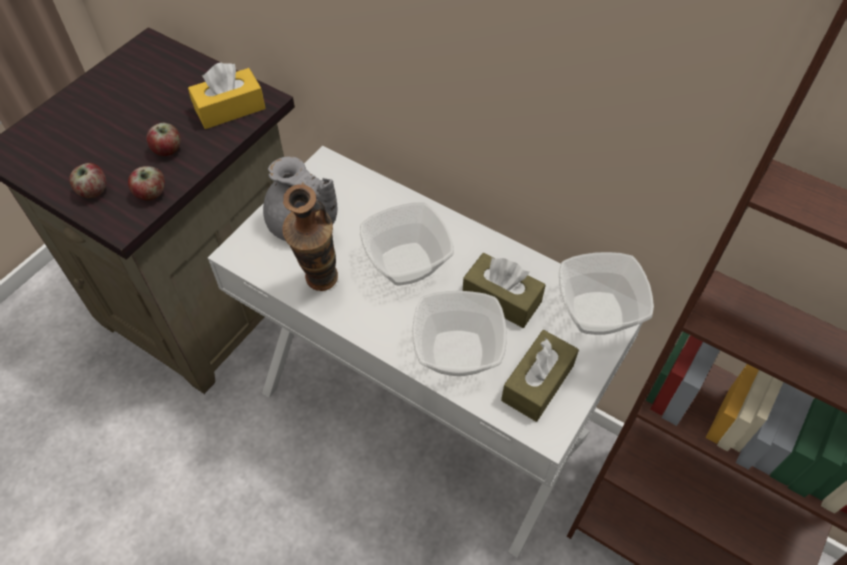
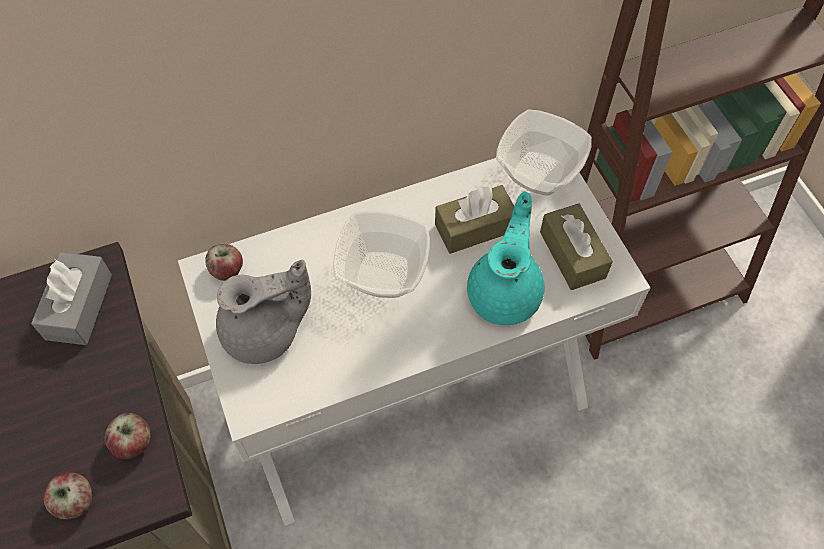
camera: 55 degrees left, 5 degrees up
(168, 150) = (83, 396): apple -> apple (227, 270)
(230, 109) = (79, 306): yellow tissue box -> grey tissue box
(320, 288) = (353, 359): vase -> none
(459, 354) = (506, 292): bowl -> turquoise teapot

